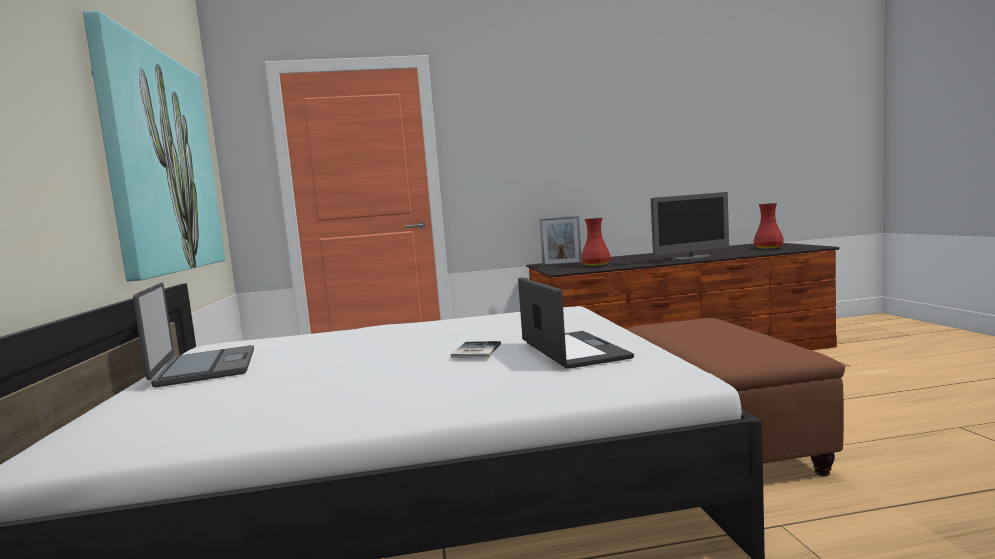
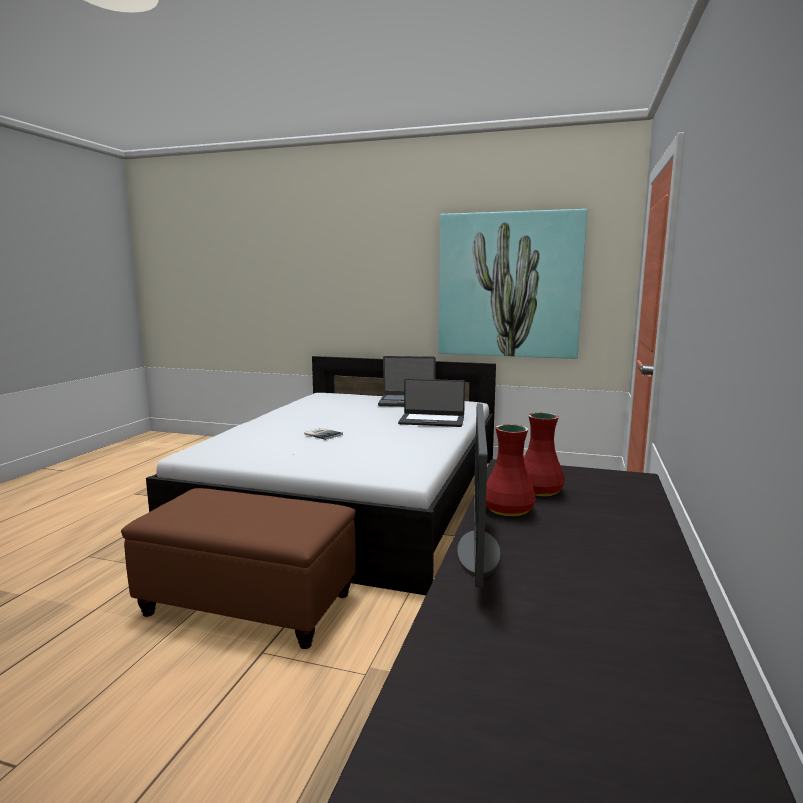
camera: 115 degrees right, 5 degrees up
(562, 264) = (596, 482): picture frame -> none
(572, 350) = (274, 448): laptop -> laptop (432, 420)
(768, 248) = (519, 730): red vase -> red vase (509, 510)

